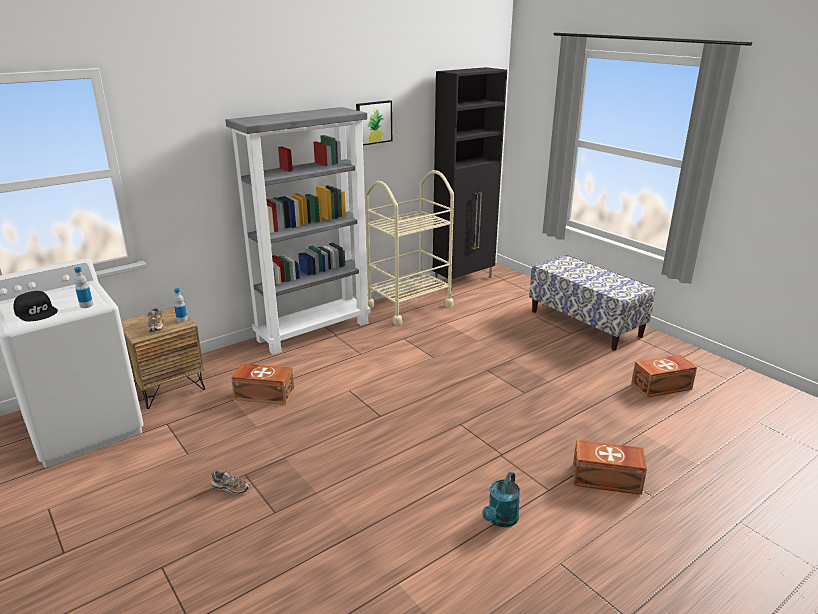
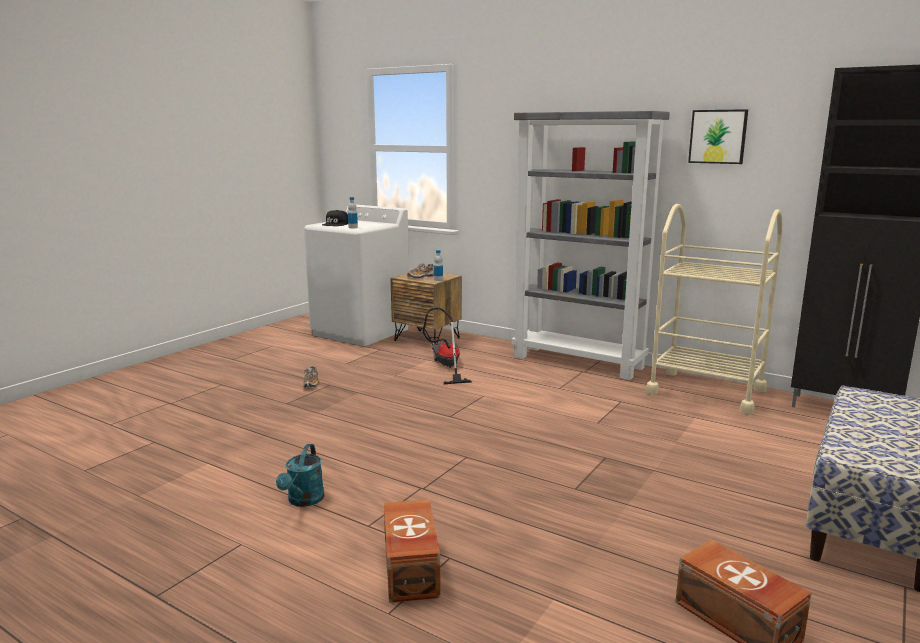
camera: 70 degrees right, 10 degrees down
(264, 394) = (446, 367): brown storage box -> vacuum cleaner
(501, 520) = (303, 501): turquoise watering can -> turquoise watering can turned 90 degrees counterclockwise

